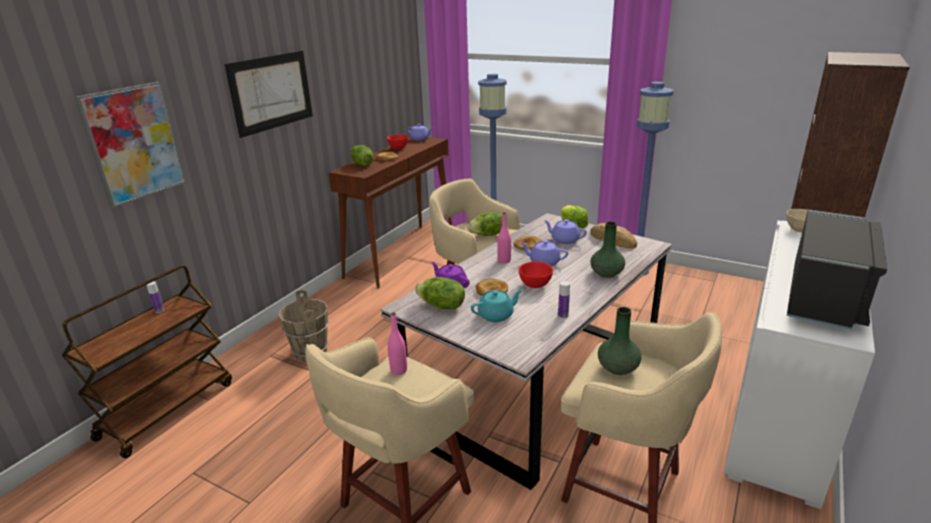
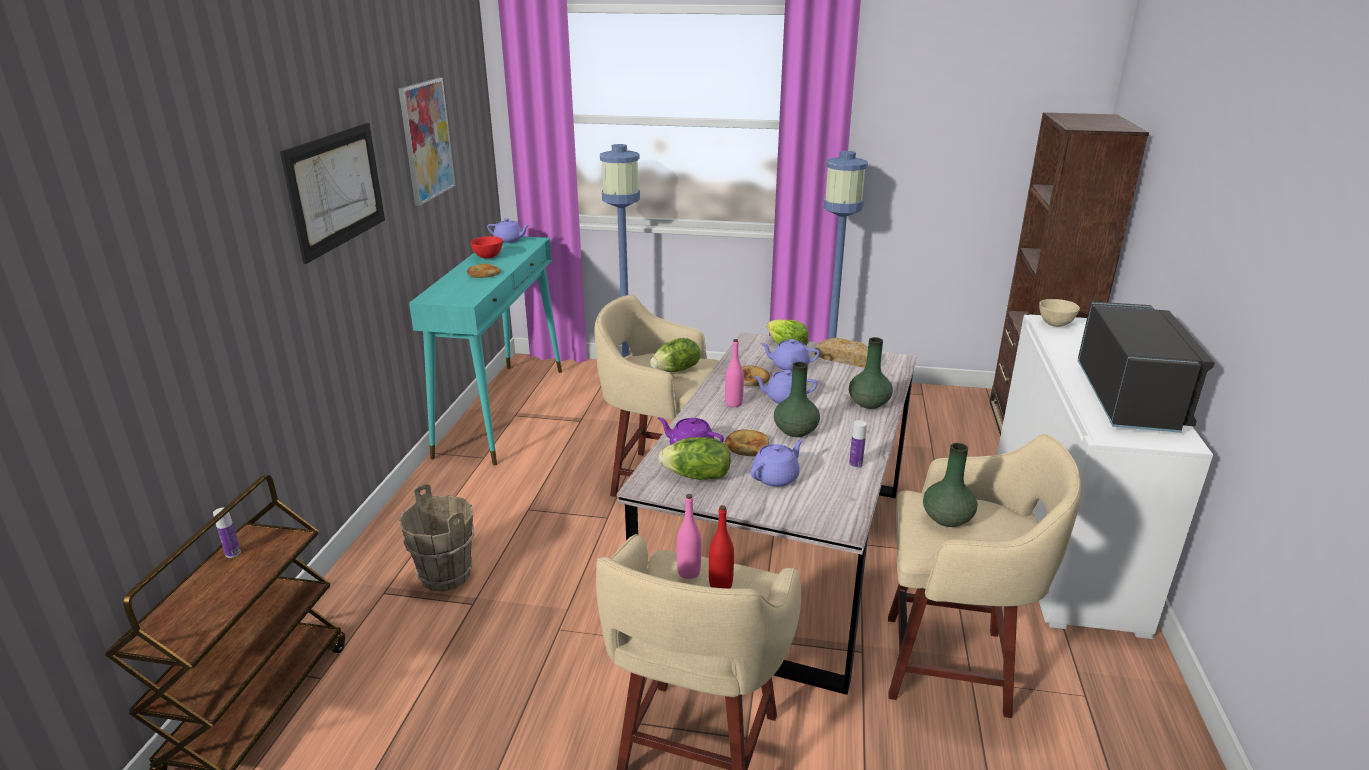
camera: 20 degrees left, 0 degrees up
(134, 143) = (177, 289): picture -> picture (426, 140)
(362, 164) = (452, 286): lettuce -> none
(402, 254) = (502, 410): brown console table -> turquoise console table
(414, 383) = (720, 585): none -> red bottle
(496, 315) = (776, 477): turquoise teapot -> purple teapot
(535, 285) = (796, 431): red bowl -> green vase

